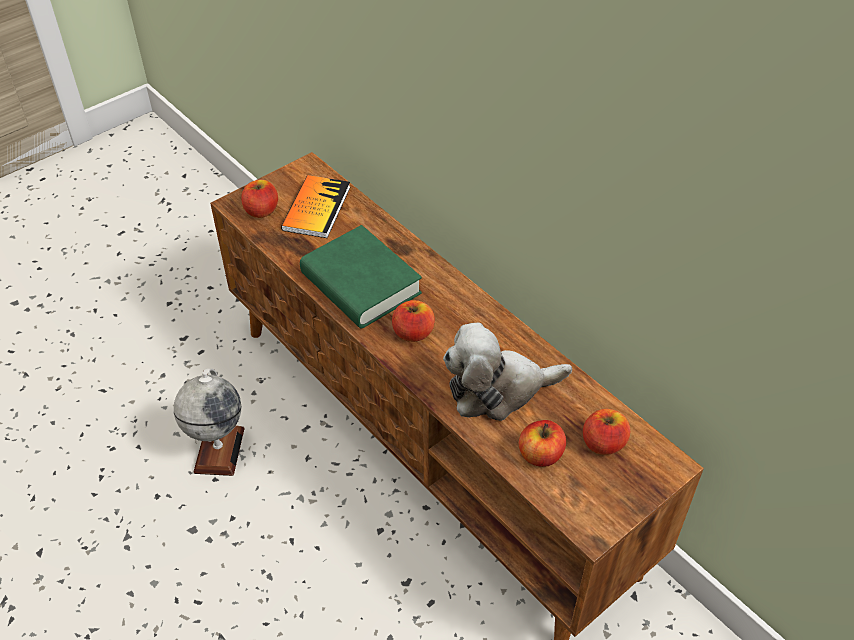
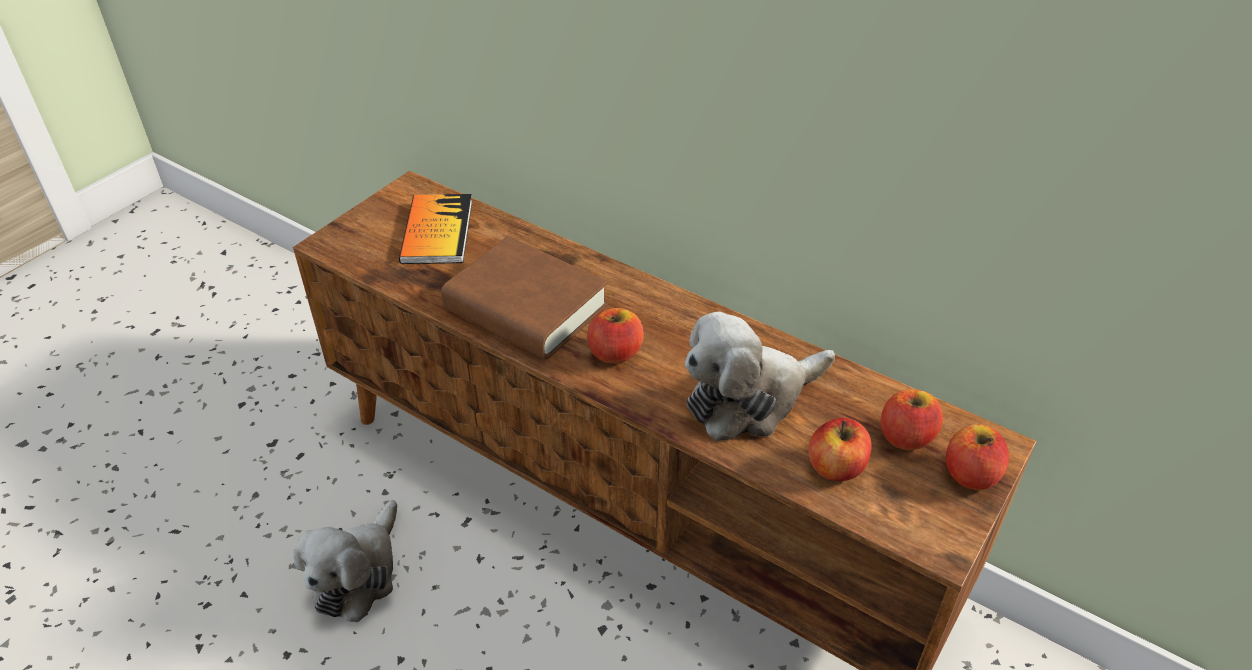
camera: 15 degrees left, 5 degrees down
(219, 449) = (358, 573): globe -> plush toy
(261, 211) = (365, 245): apple -> apple (970, 474)
(361, 284) = (526, 308): green book -> brown book

